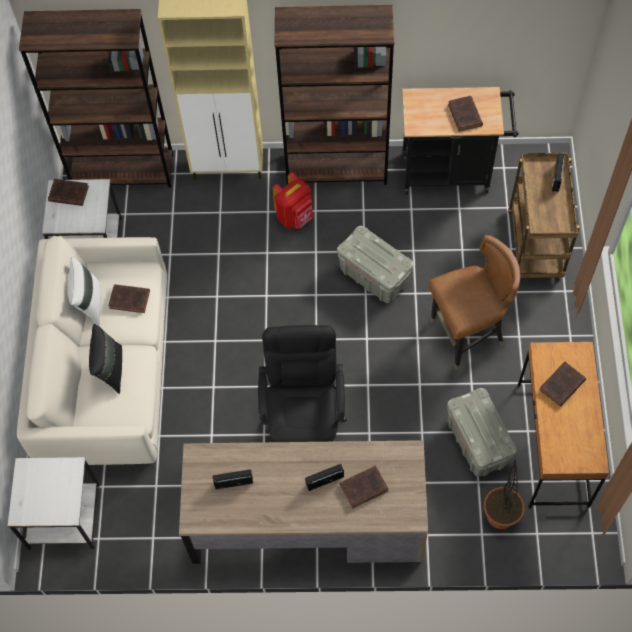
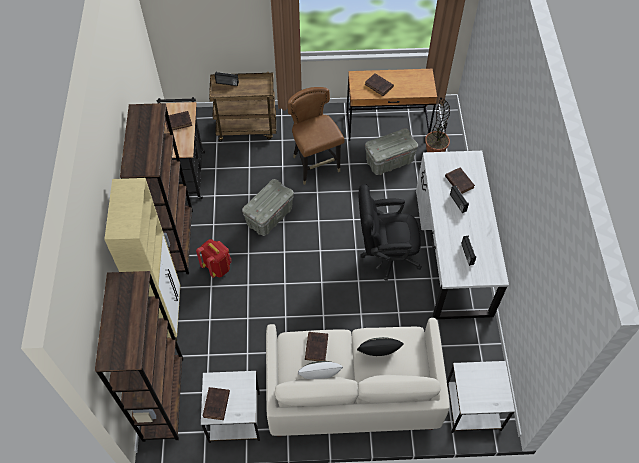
camera: 95 degrees left, 5 degrees down
(306, 520) = (452, 251): brown desk -> white desk

